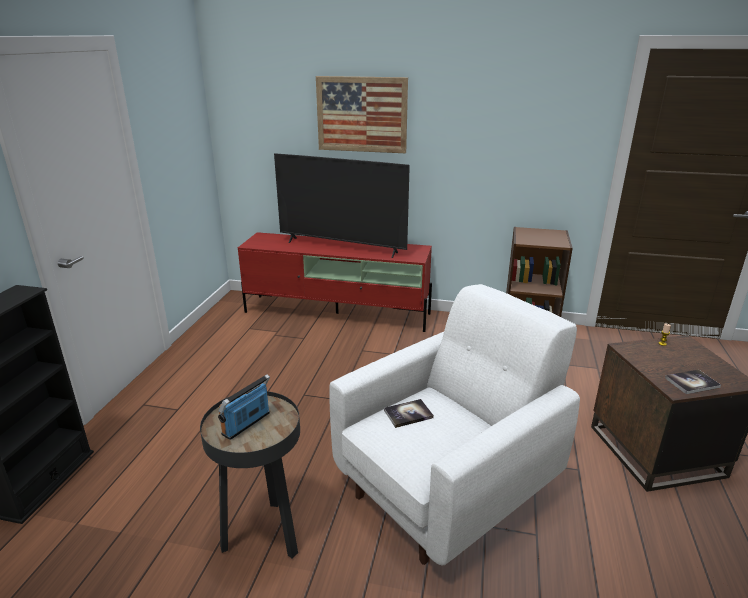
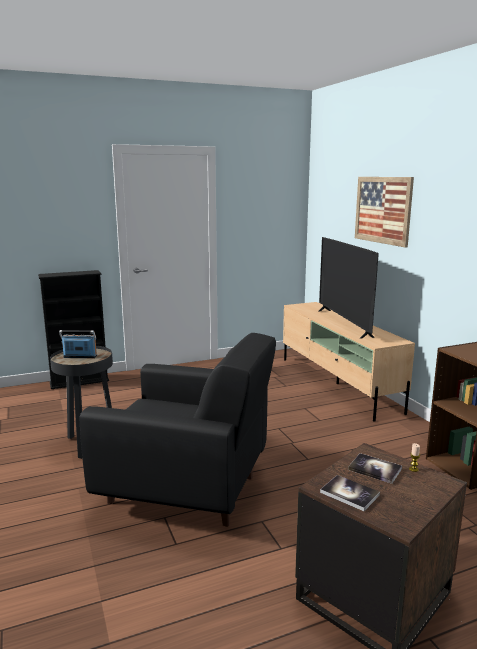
camera: 55 degrees right, 10 degrees down
(338, 313) = (337, 384): red tv stand -> beige tv stand
(408, 414) = (169, 407): book -> book (375, 469)
(448, 489) = (187, 491): white armchair -> black armchair

